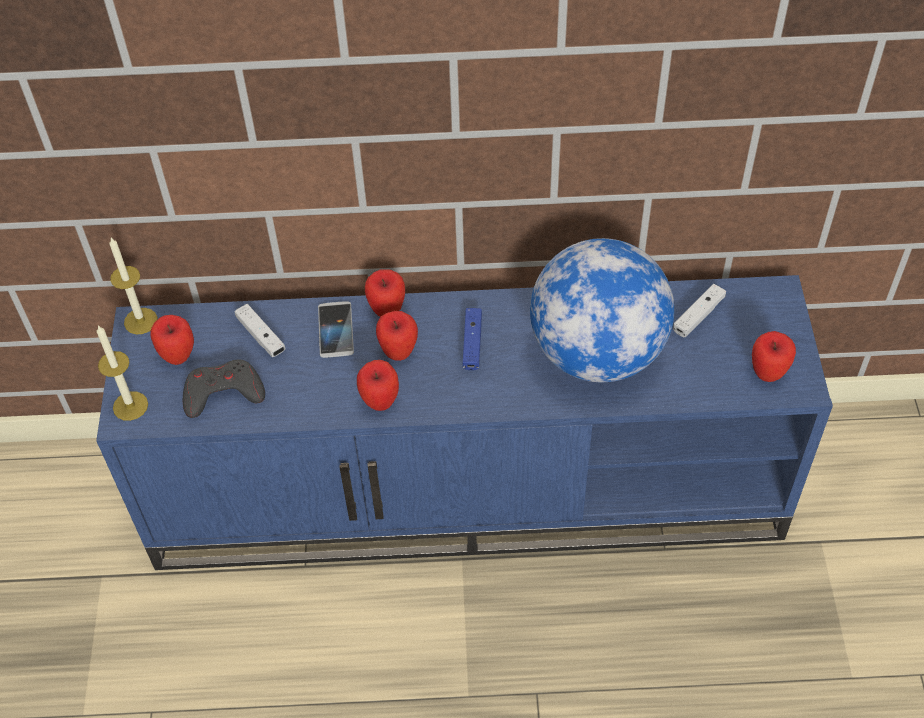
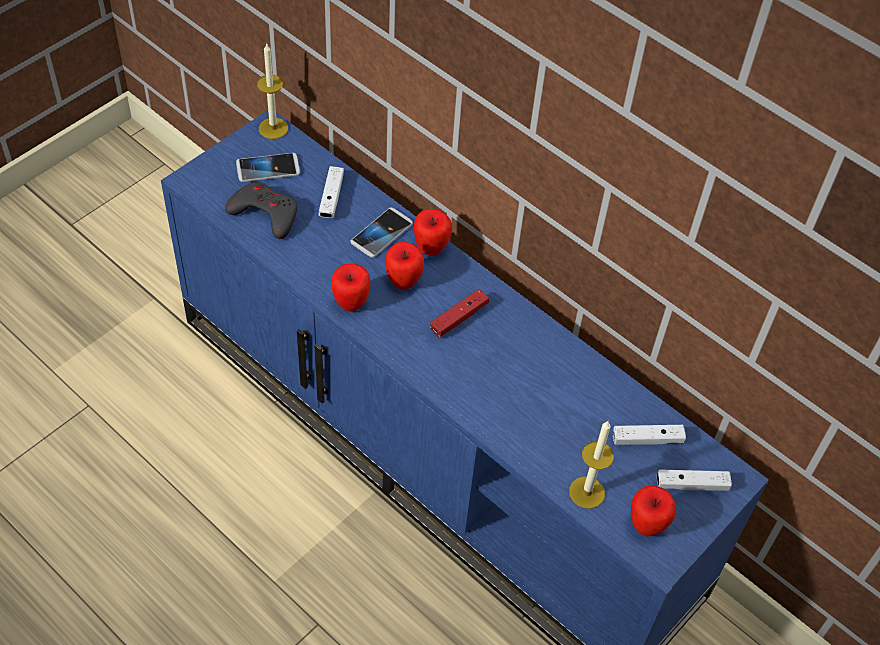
camera: 40 degrees right, 0 degrees up
(130, 406) = (204, 175): candle -> candle (587, 492)
(178, 356) = (268, 168): apple -> phone
(472, 343) = (459, 318): blue game controller -> red game controller
(597, 353) = (536, 399): globe -> none
(760, 320) = (691, 485): none -> white game controller

